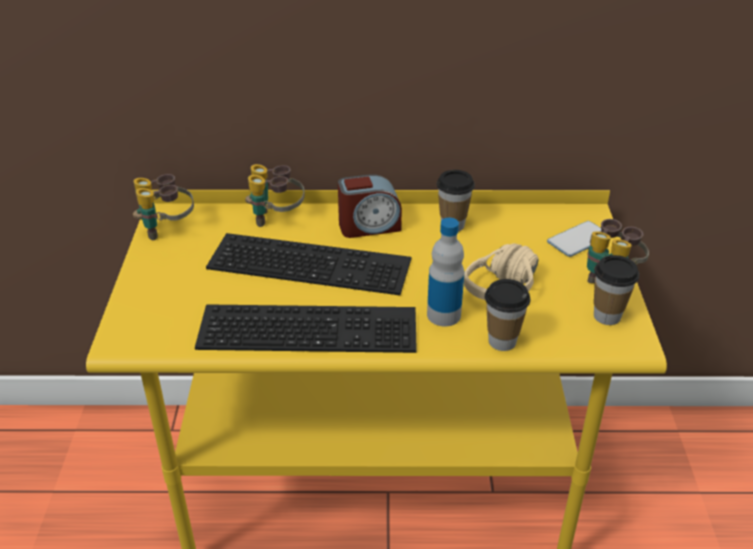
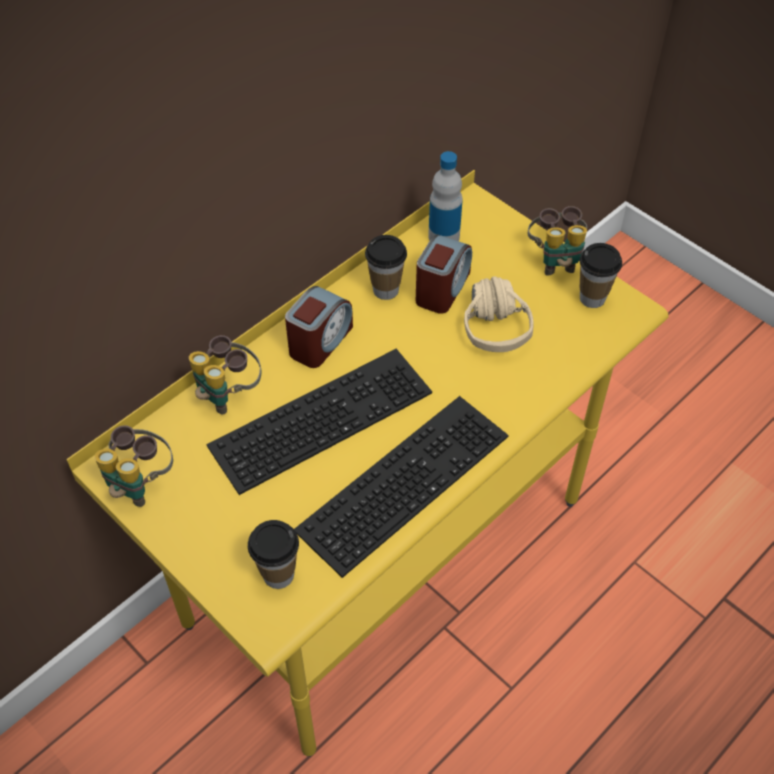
camera: 45 degrees left, 15 degrees up
(443, 315) = (485, 386): bottle -> bottle (444, 236)
(494, 246) = (442, 288): none -> alarm clock
(502, 341) = (552, 377): cup -> cup (278, 575)
(578, 240) = (495, 237): phone -> none

